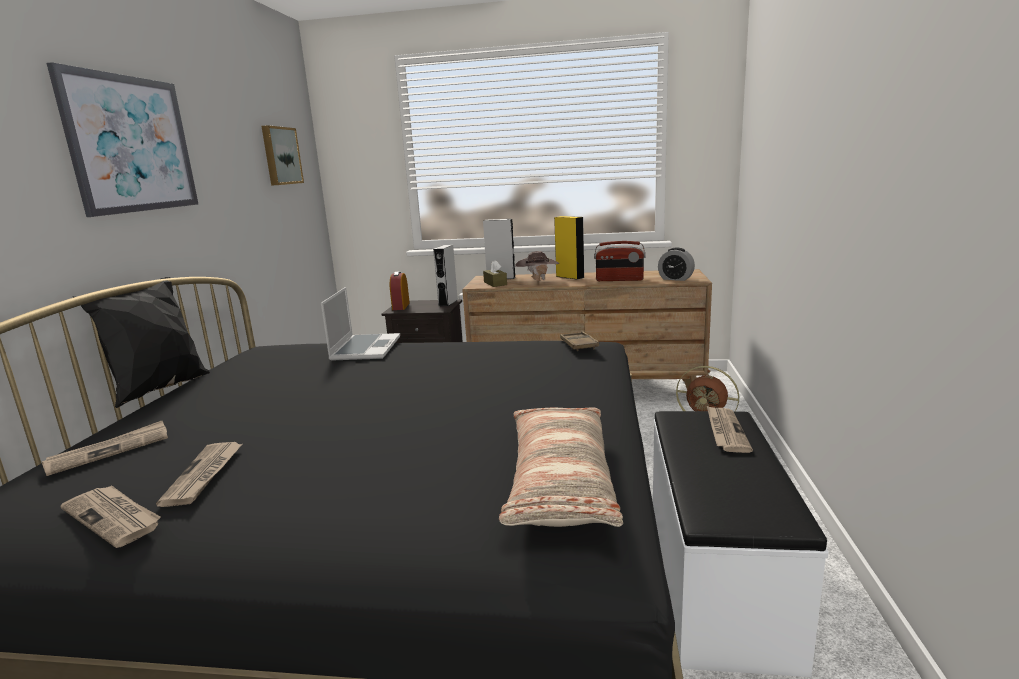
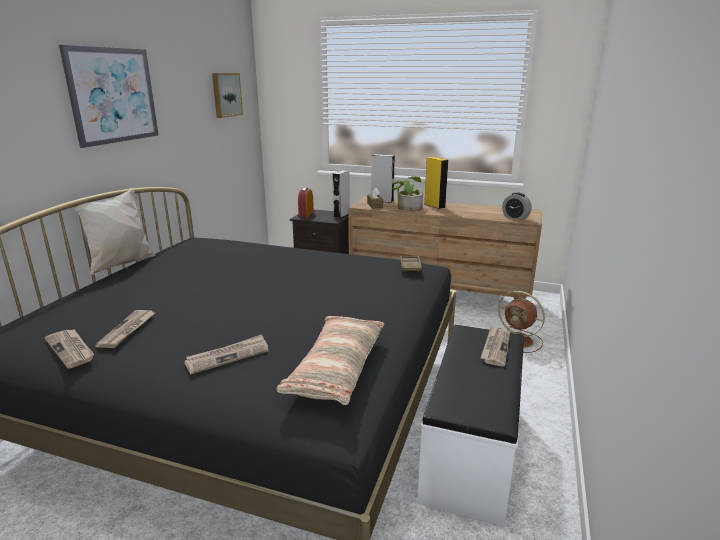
camera: 10 degrees right, 5 degrees up
(109, 450) = (80, 305): newspaper -> newspaper (228, 356)
(160, 390) = (121, 265): black pillow -> white pillow
(365, 348) = (261, 250): laptop -> none
(537, 281) = (407, 207): brown hat -> potted plant
(619, 280) = (470, 213): radio -> none

